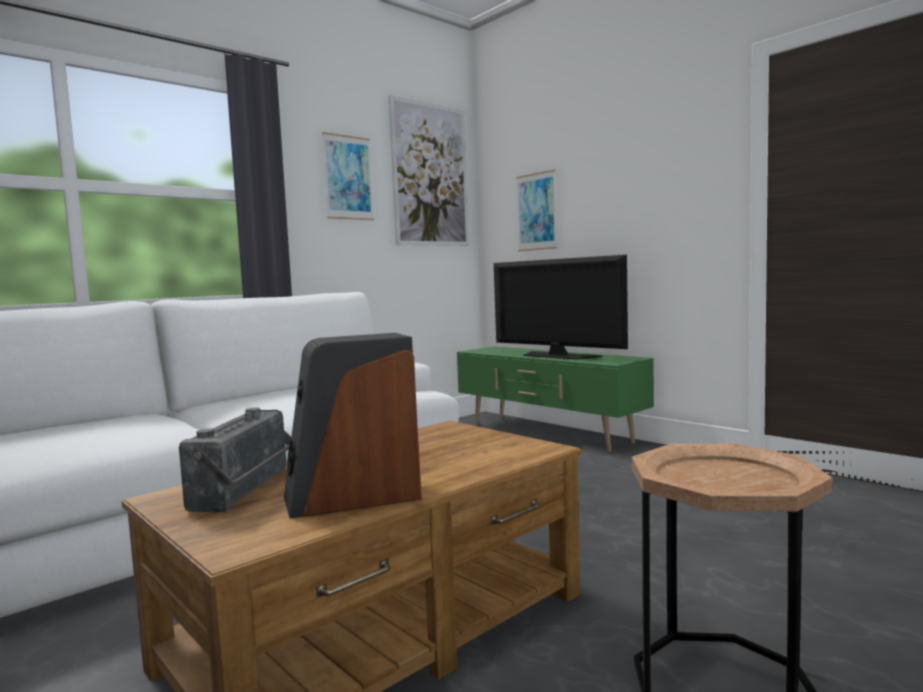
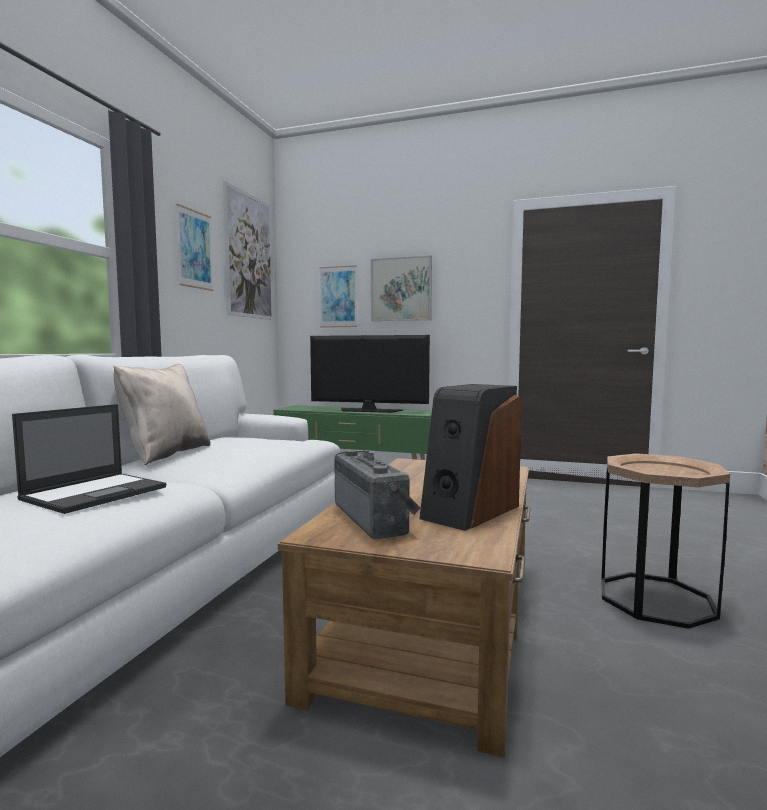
camera: 30 degrees left, 0 degrees up
(103, 431) = (96, 493): none -> laptop
(240, 398) = (165, 454): none -> beige pillow
(606, 194) = (401, 289): none -> picture

